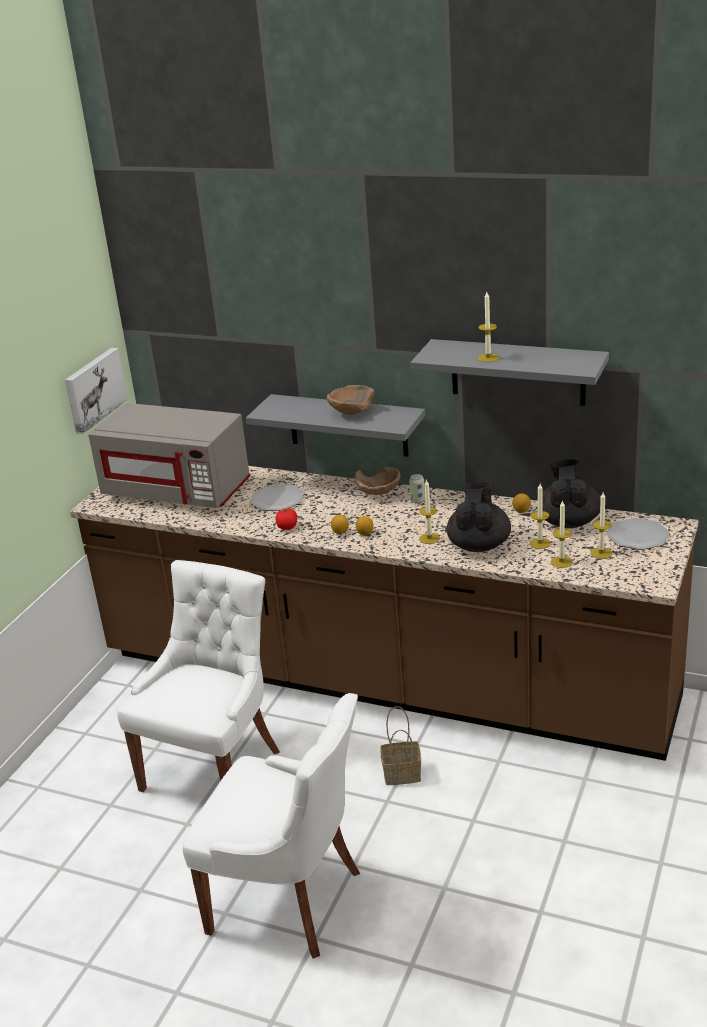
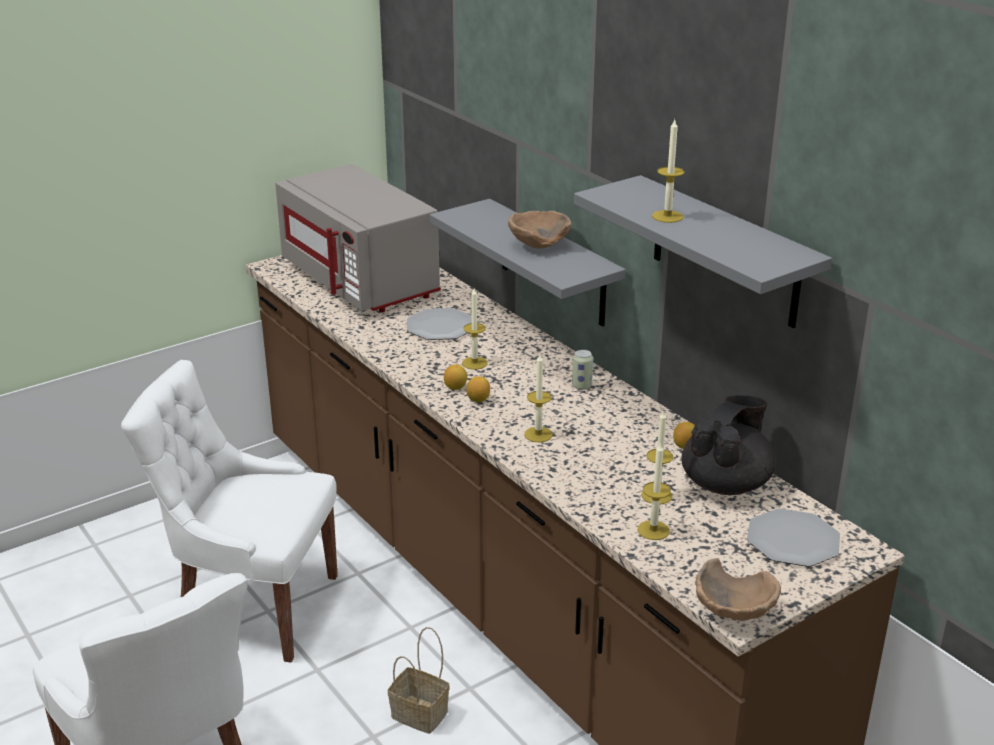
camera: 30 degrees right, 0 degrees up
(93, 389) = (313, 136): picture -> none
(214, 768) = (253, 607): white chair -> white chair turned 135 degrees counterclockwise
(287, 527) = (411, 360): tomato -> none
(378, 494) = (548, 362): brown bowl -> brown bowl (732, 614)
(479, 545) = (583, 466): black teapot -> none
(601, 553) = (716, 541): candle -> candle (474, 363)

